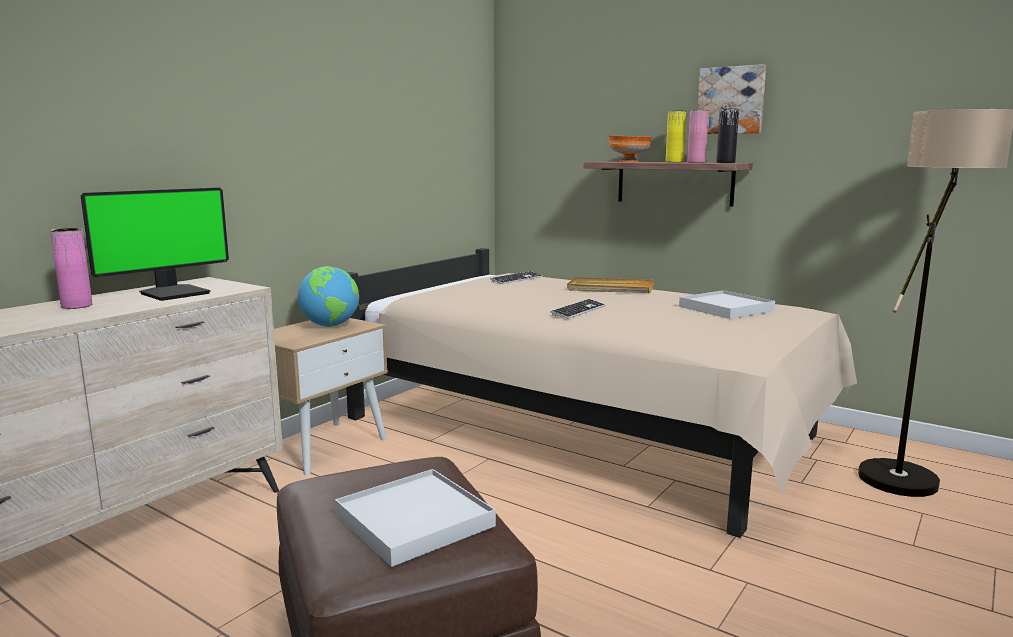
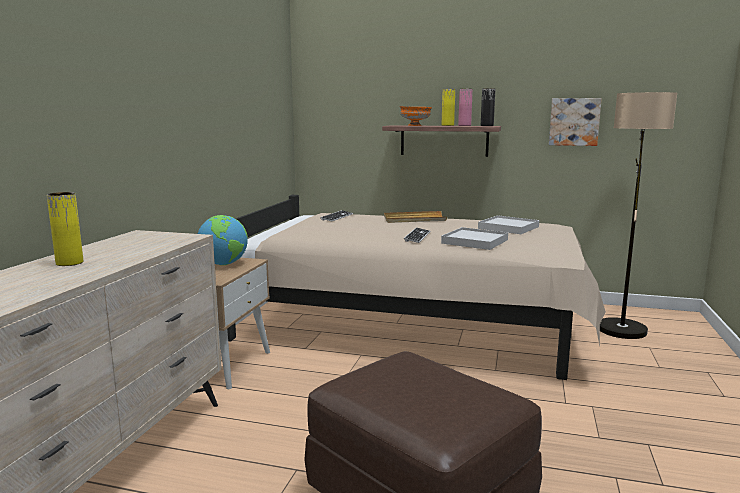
camera: 20 degrees left, 0 degrees up
(77, 306) = (69, 263): pink vase -> yellow vase
(174, 293) = (138, 245): monitor -> none
(414, 521) = (448, 395): white tray -> white tray (474, 241)
(731, 100) = (484, 82): picture -> picture (574, 122)

